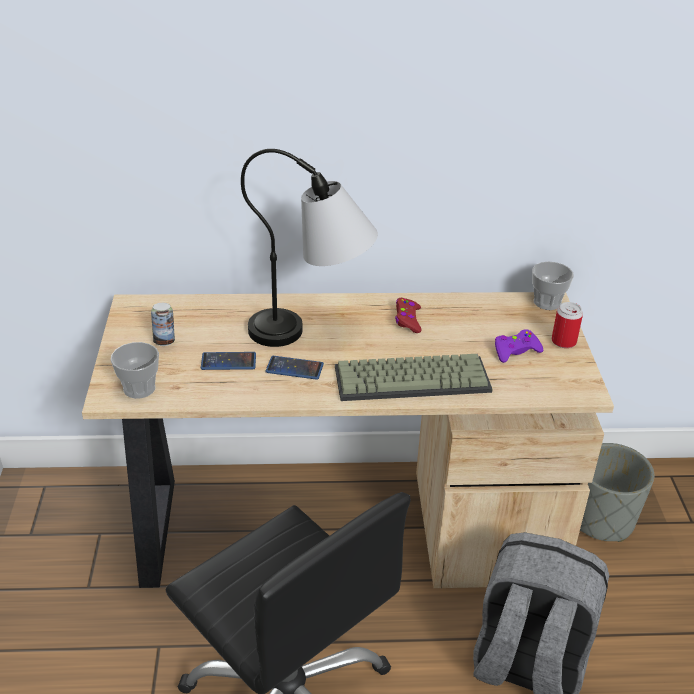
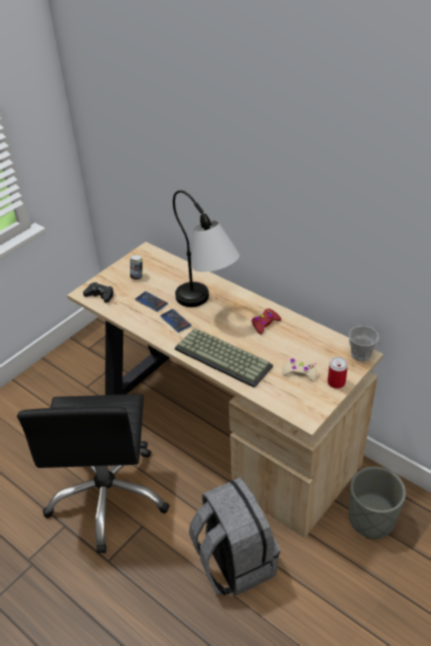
camera: 45 degrees right, 5 degrees up
(139, 388) = (100, 295): cup -> black game controller
(515, 351) = (300, 372): purple game controller -> beige game controller

